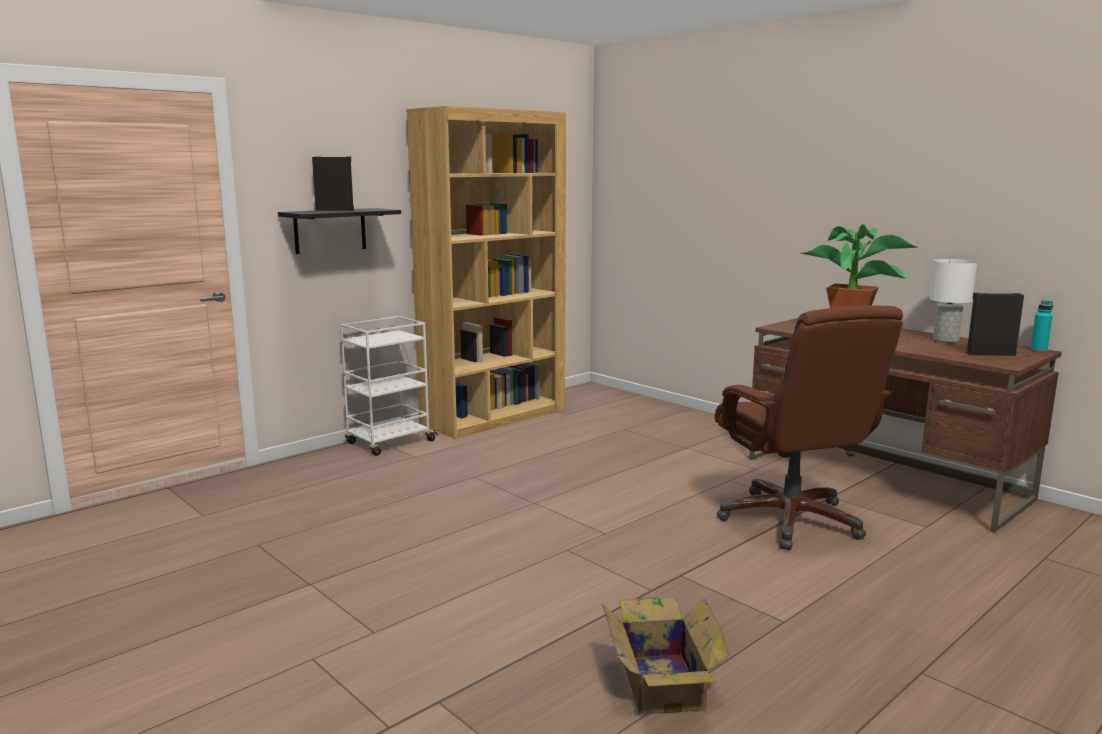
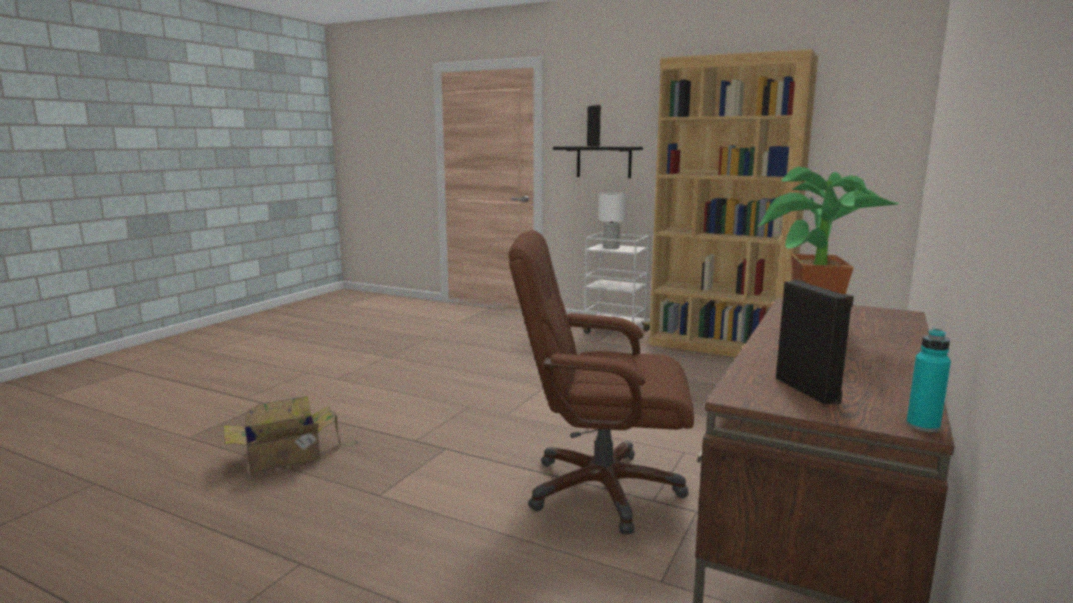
camera: 70 degrees right, 0 degrees up
(791, 520) = (601, 490): brown office chair -> brown office chair turned 45 degrees clockwise
(945, 340) = (878, 369): white table lamp -> white table lamp (610, 247)

